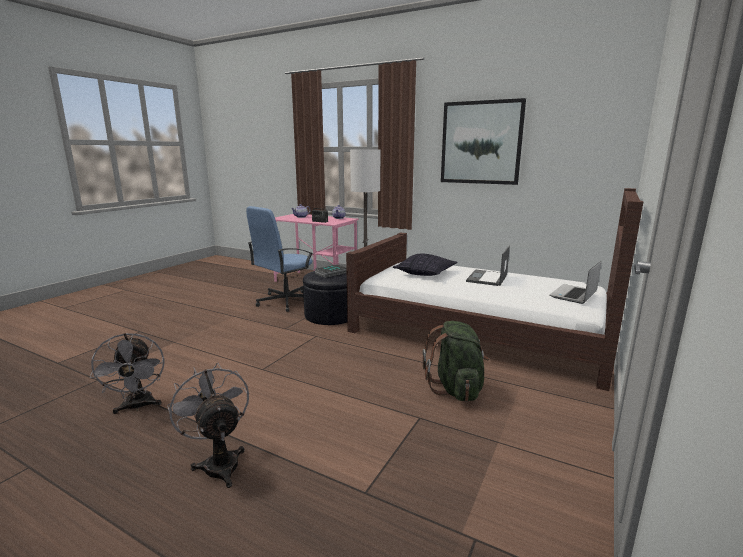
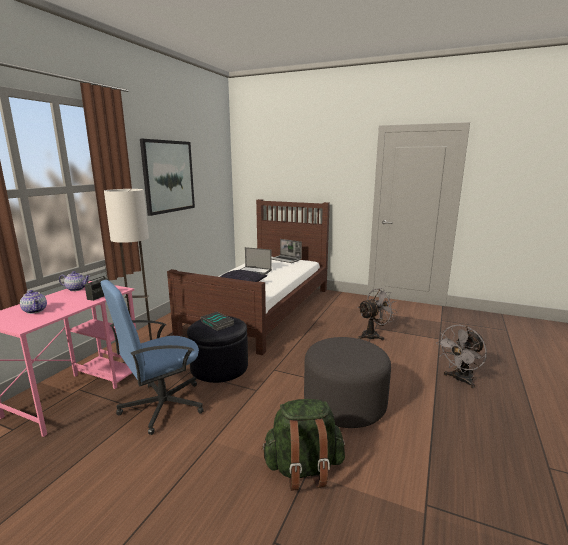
camera: 95 degrees left, 0 degrees up
(138, 407) = (443, 440): grey fan -> grey fan (373, 335)
(235, 364) = (345, 404): none -> grey ottoman
(285, 301) = (161, 405): blue office chair -> blue office chair turned 105 degrees clockwise
(456, 389) = (341, 318): green backpack -> green backpack (303, 469)

